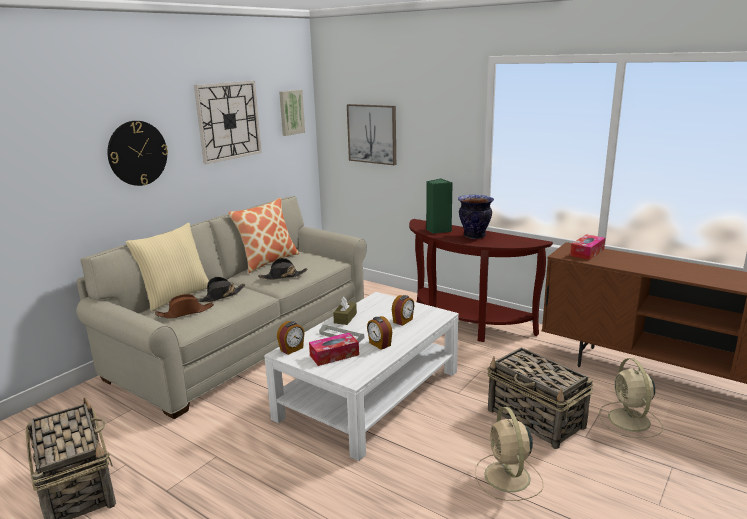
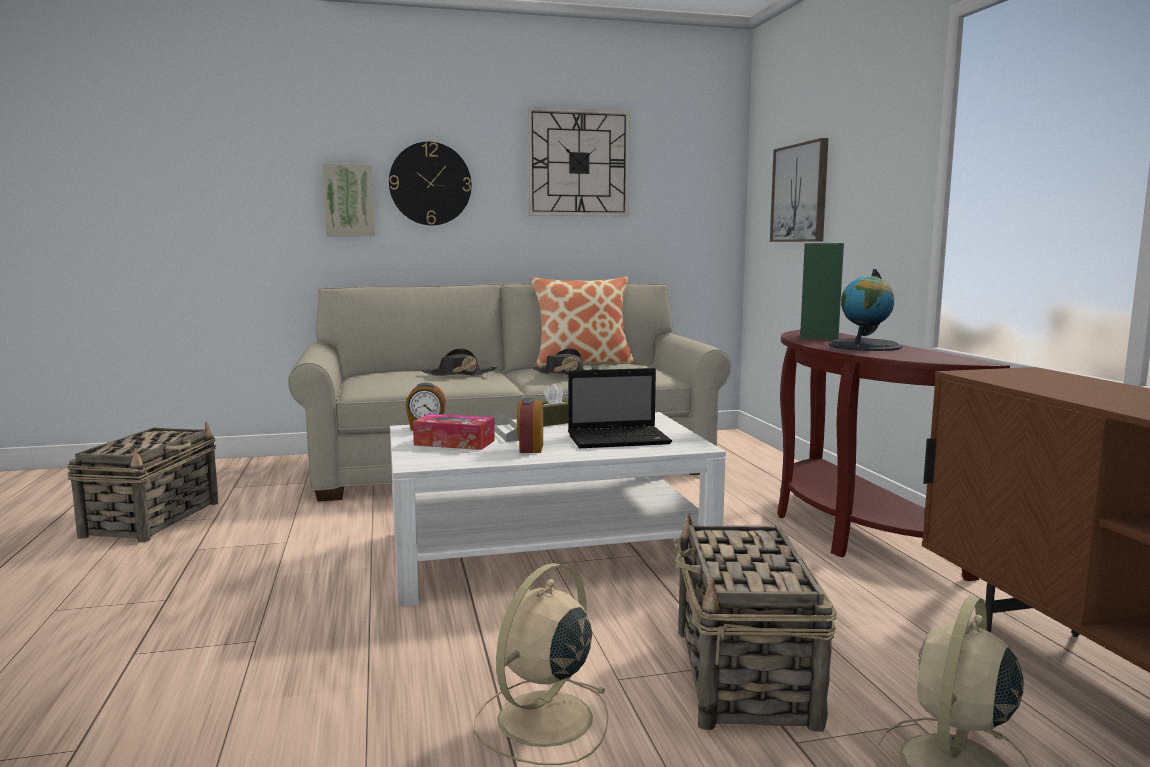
camera: 40 degrees right, 10 degrees down
(175, 296) = (420, 368): beige pillow -> none
(185, 312) = (394, 377): brown hat -> none
(291, 112) = (696, 166): picture -> picture (349, 200)
(403, 321) = (620, 439): alarm clock -> laptop
(475, 236) = (865, 346): vase -> globe
(587, 252) = (1044, 378): tissue box -> none

